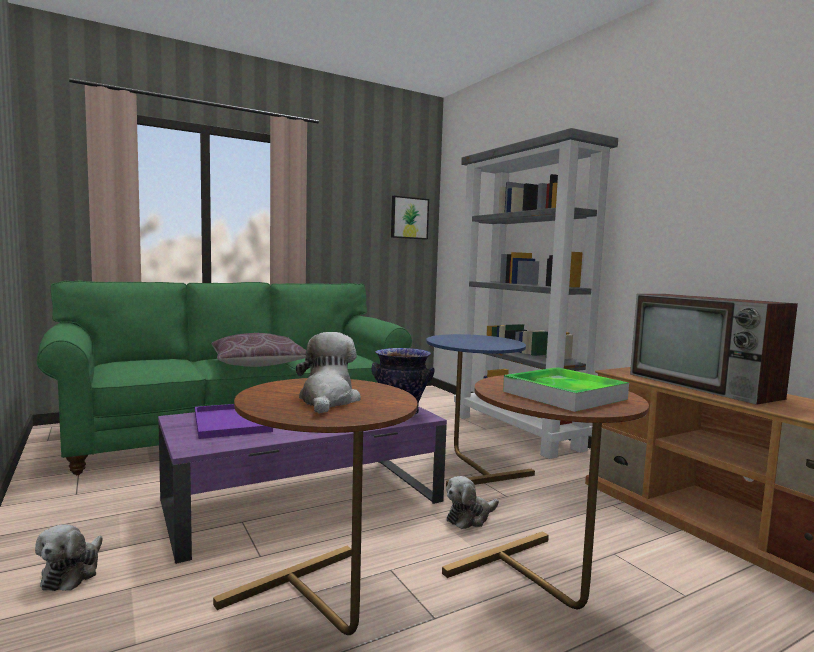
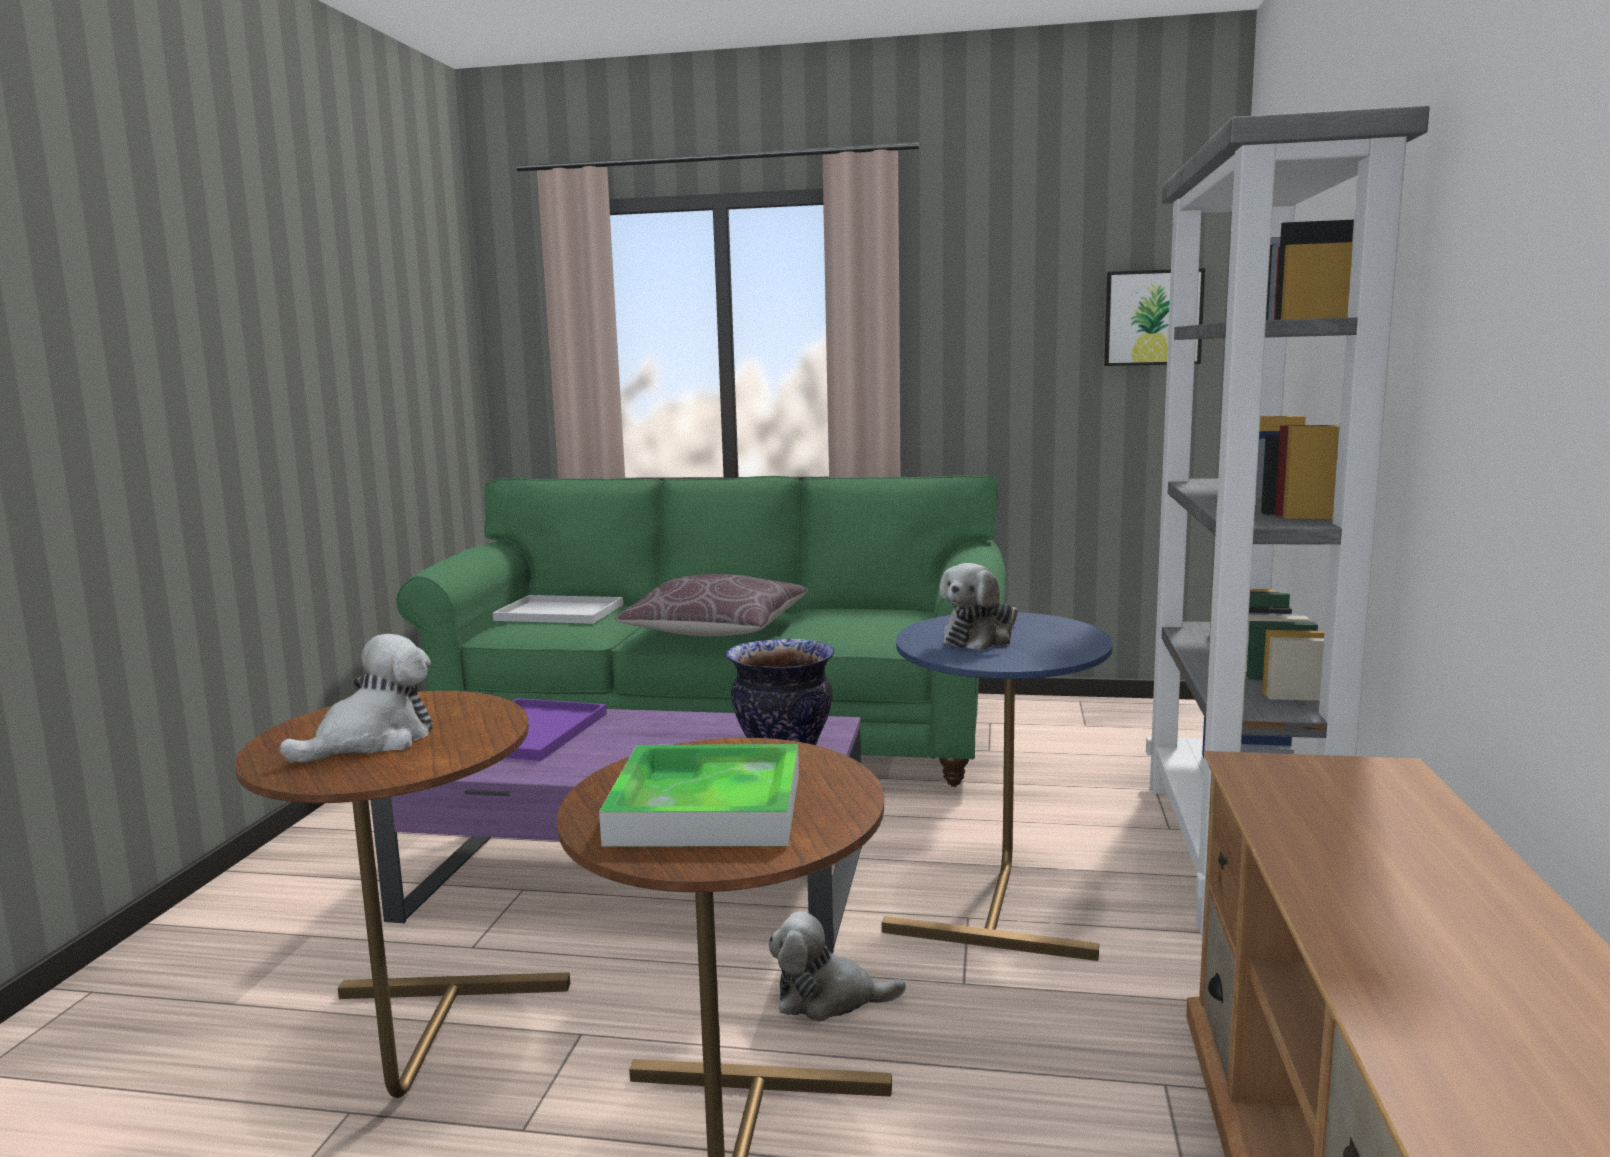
camera: 40 degrees right, 5 degrees up
(73, 572) = (295, 895): plush toy -> plush toy (980, 638)
(142, 363) = (562, 612): none -> white tray
(704, 386) = (1371, 856): television -> none

